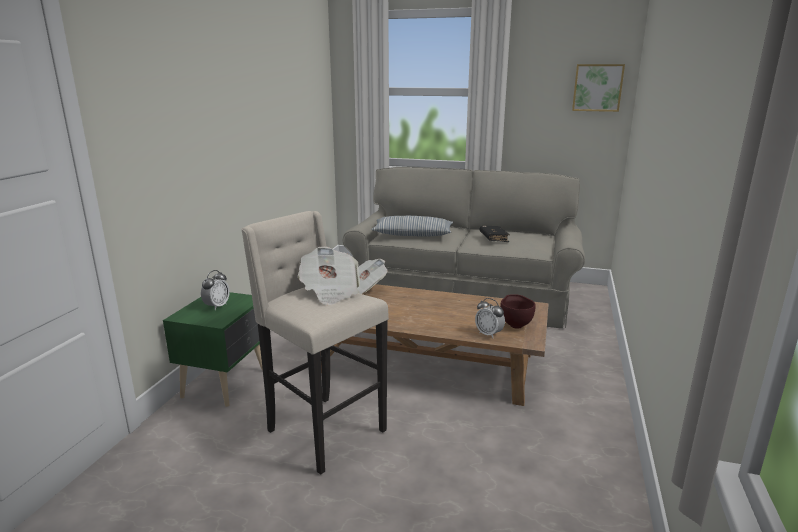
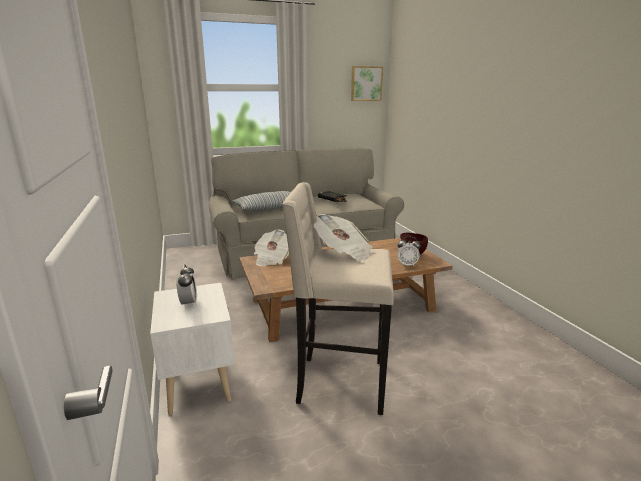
camera: 35 degrees left, 0 degrees up
(227, 383) = (200, 381): green nightstand -> white nightstand

